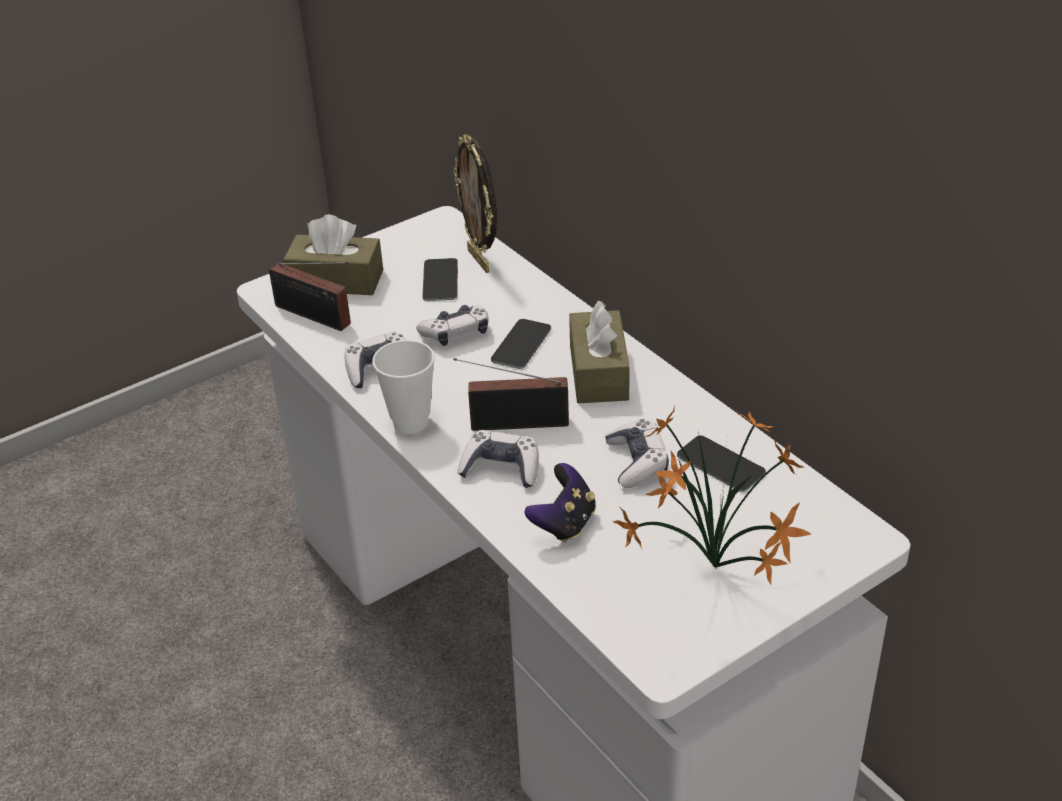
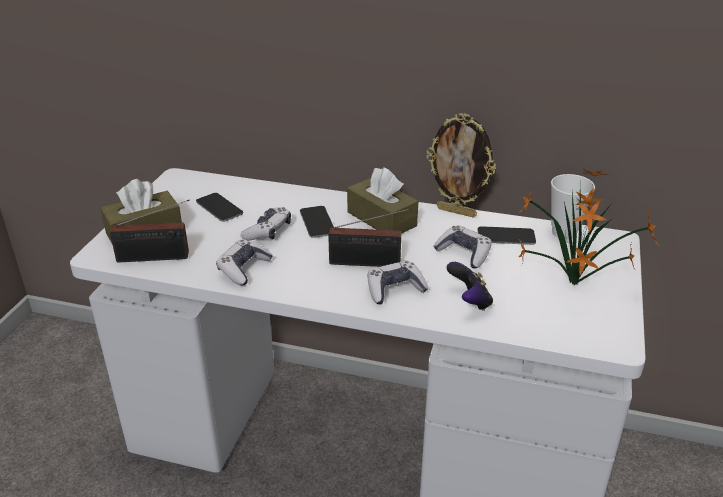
camera: 40 degrees left, 5 degrees down
(410, 422) = (304, 289): cup -> cup (564, 233)
(480, 260) = (232, 189): picture frame -> picture frame (457, 211)
(514, 423) = (369, 263): radio -> radio turned 135 degrees counterclockwise

